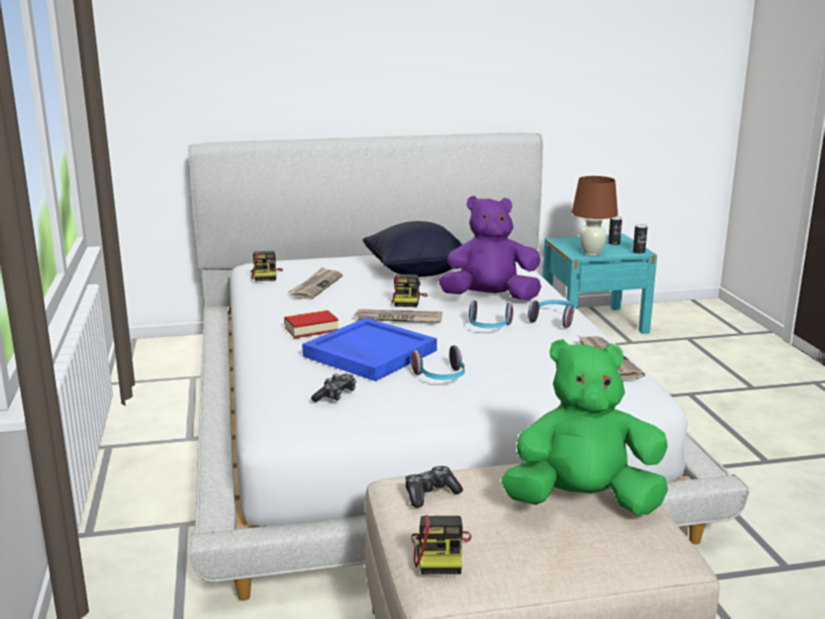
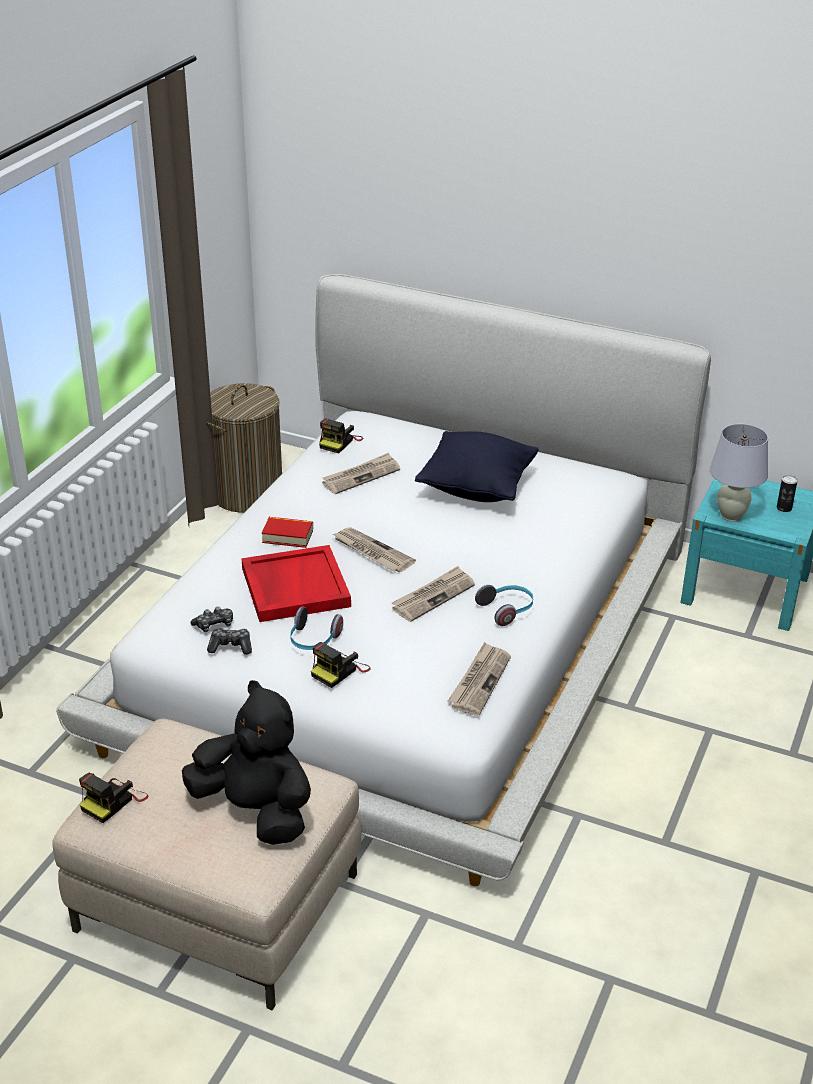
camera: 35 degrees right, 15 degrees up
(150, 373) = (247, 493): none -> laundry basket
(368, 353) = (294, 587): blue tray -> red tray
(408, 300) = (413, 529): camera -> camera (339, 670)
(430, 494) = (168, 750): game controller -> game controller (231, 646)
(488, 328) = (433, 596): headphones -> newspaper
(490, 298) = (492, 555): purple plush toy -> none
(583, 502) = (255, 810): green plush toy -> black plush toy
(591, 253) = (731, 515): brown table lamp -> white table lamp
(638, 252) = (789, 534): can -> none

